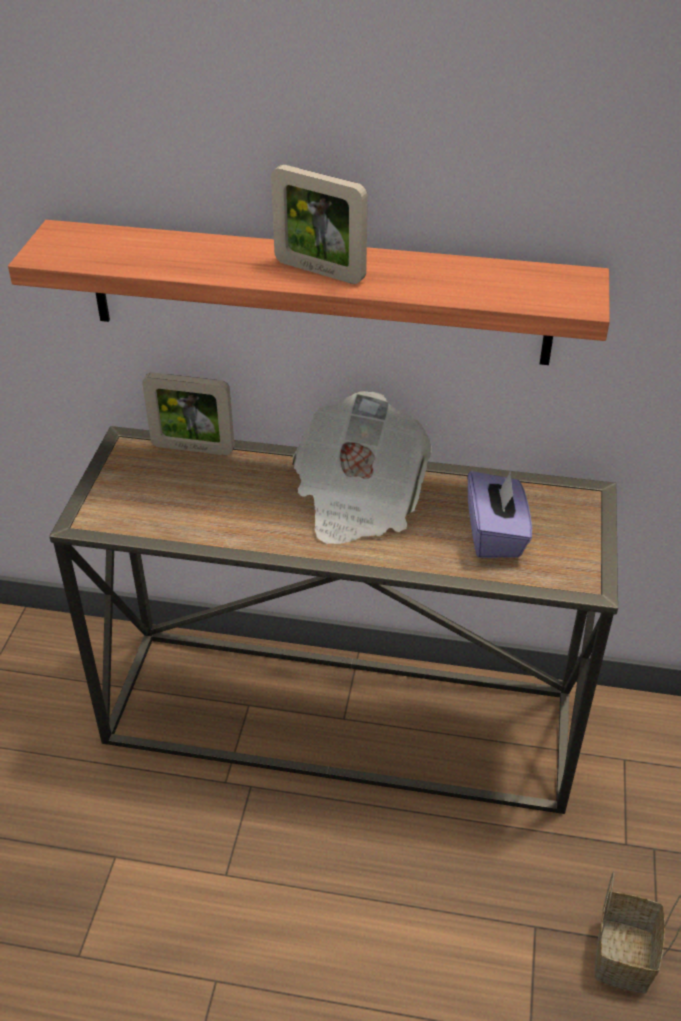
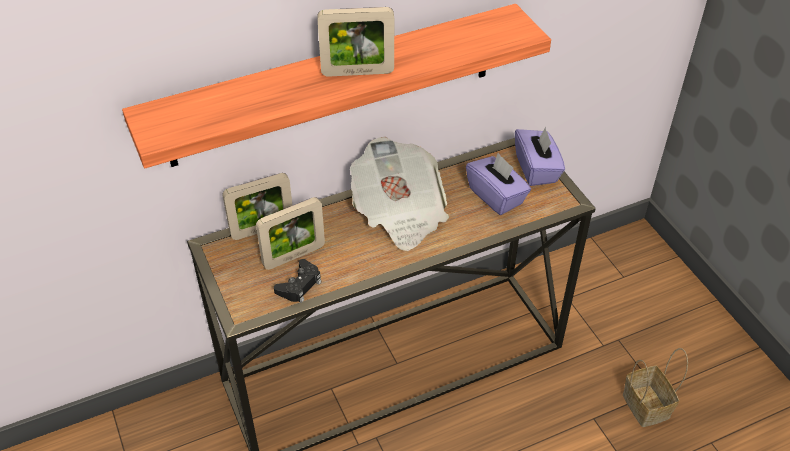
camera: 35 degrees left, 5 degrees up
(171, 521) = (299, 285): none -> black game controller
(197, 490) = (294, 256): none -> picture frame
(580, 527) = (537, 169): none -> purple tissue box

